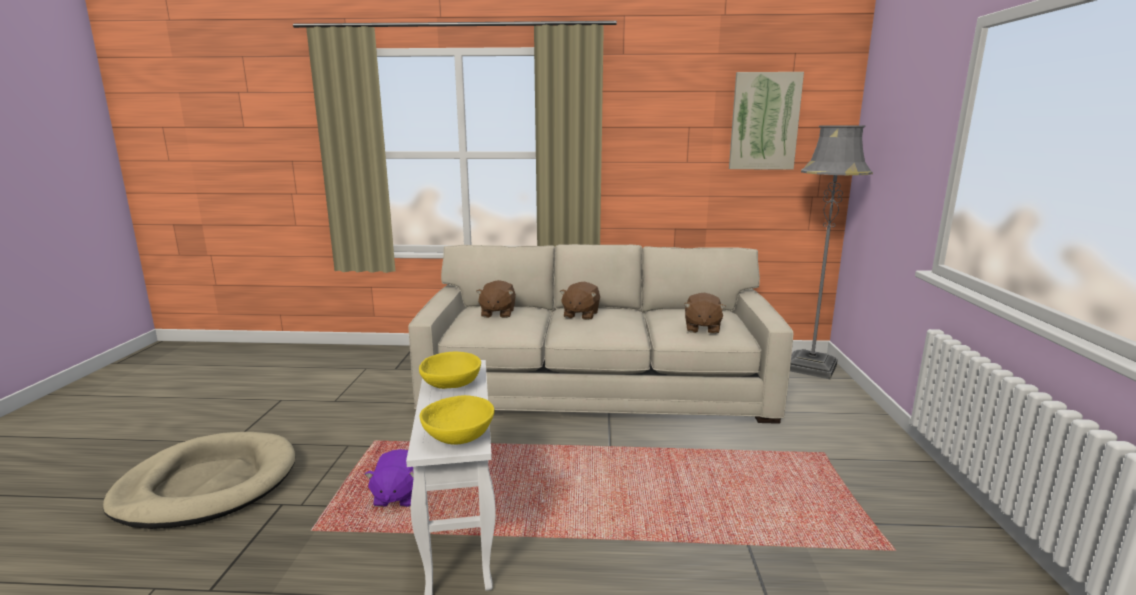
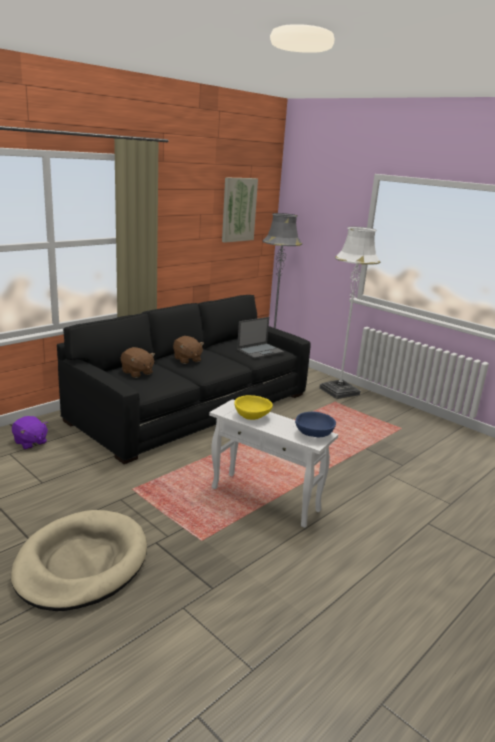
camera: 50 degrees left, 5 degrees up
(398, 496) = (208, 504): purple plush toy -> purple plush toy (30, 442)
(458, 437) = (313, 434): yellow bowl -> blue bowl
(597, 386) = (193, 406): beige sofa -> black sofa
(702, 328) = (260, 351): brown plush toy -> laptop
(861, 441) = (339, 391): none -> white floor lamp

